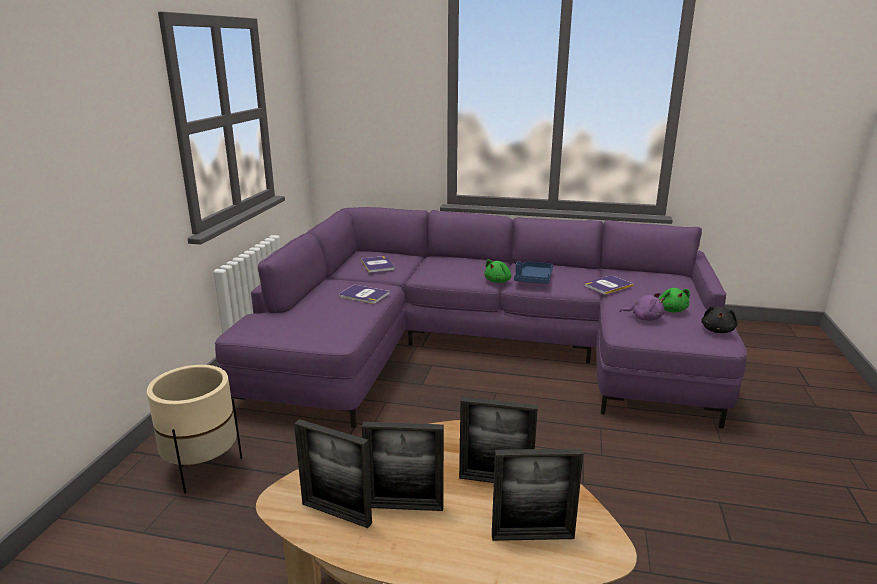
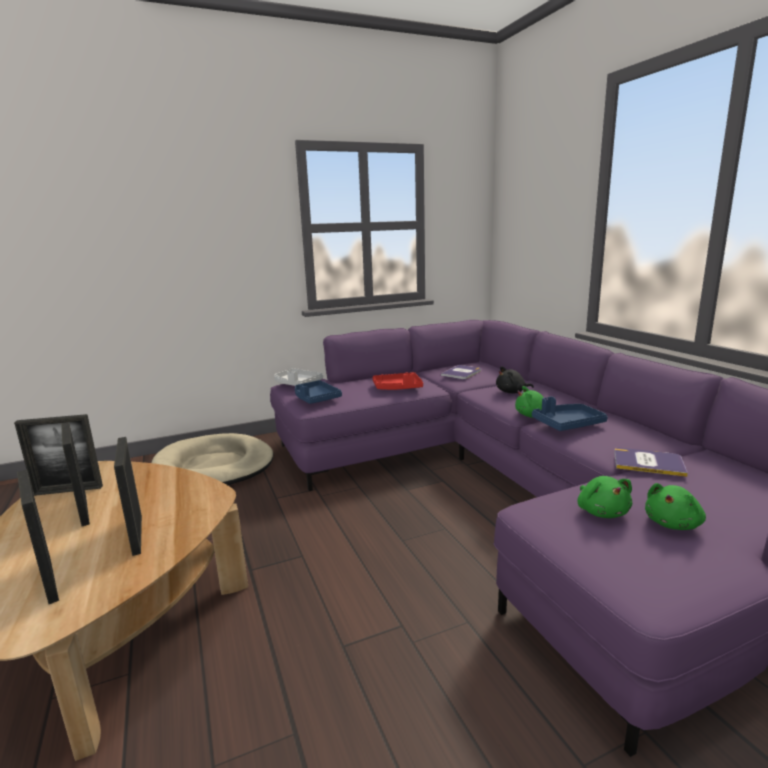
camera: 55 degrees right, 5 degrees down
(202, 468) = (214, 466): beige planter -> beige dog bed
(256, 326) = (297, 384): none -> grey tray
(322, 331) = (315, 399): none -> blue tray
(336, 513) = (68, 490): picture frame -> picture frame turned 90 degrees counterclockwise
(363, 295) = (398, 388): book -> red tray
(644, 318) = (602, 512): purple plush toy -> green plush toy
(717, 330) = (681, 581): black plush toy -> black plush toy (512, 392)

